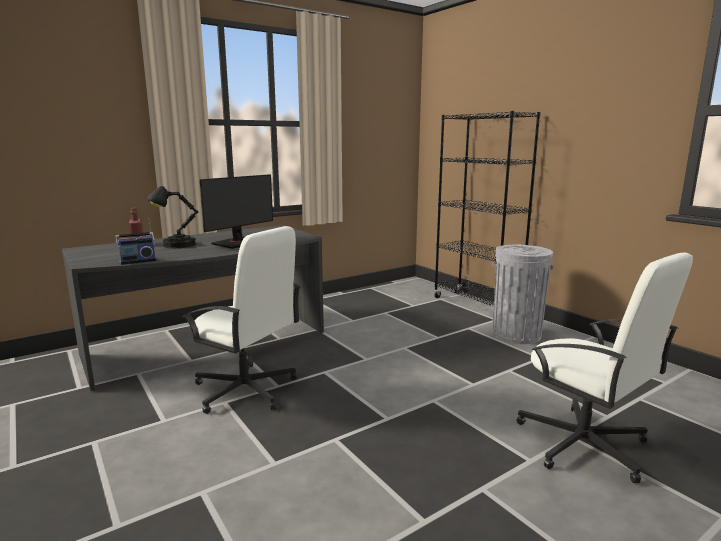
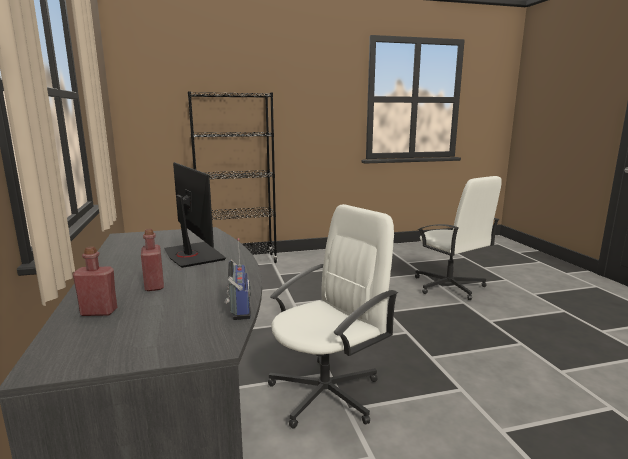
camera: 70 degrees left, 0 degrees up
(177, 245) = (154, 286): black table lamp -> red bottle
(516, 334) = (305, 264): grey trash can -> none
(584, 444) = (449, 286): white office chair -> white office chair turned 75 degrees clockwise

